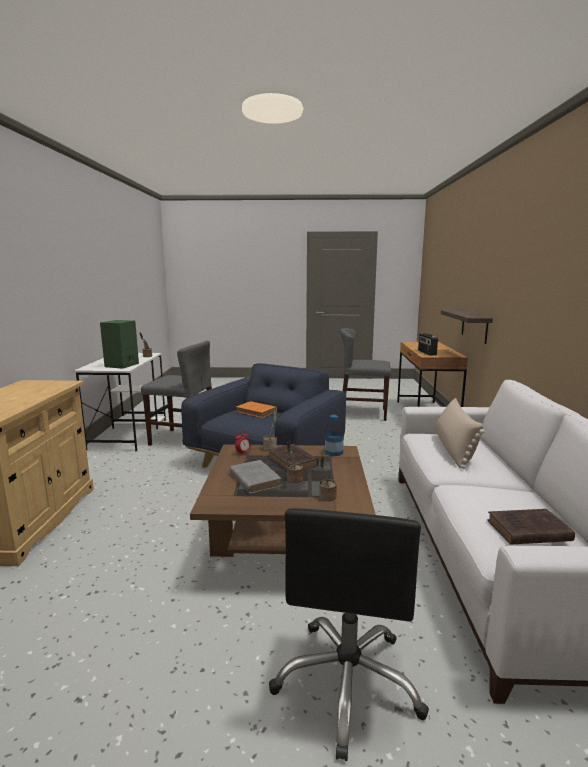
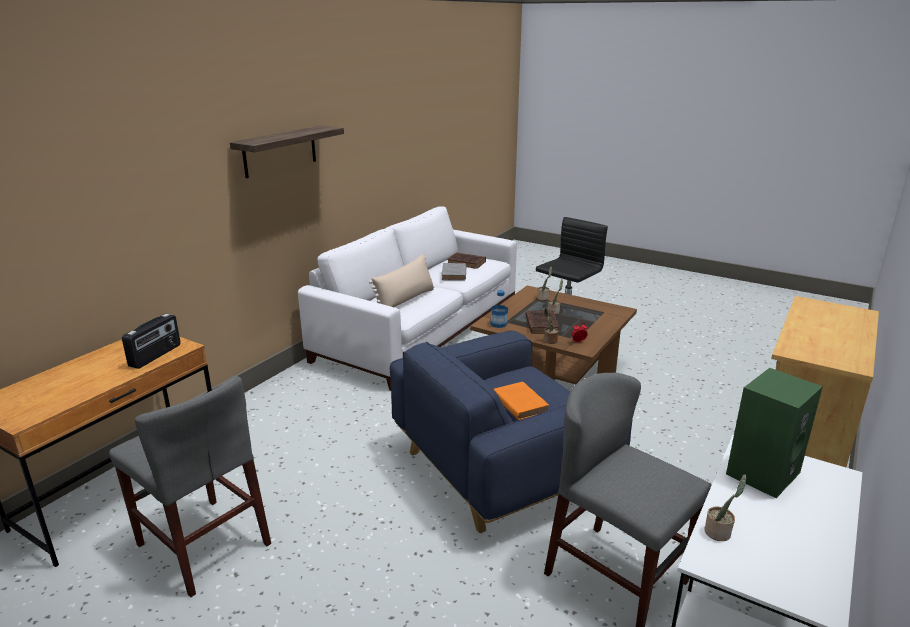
camera: 150 degrees left, 10 degrees up
(254, 479) = (583, 318): grey book -> grey book (454, 274)
(474, 326) = (142, 275): shelf -> shelf (280, 151)

